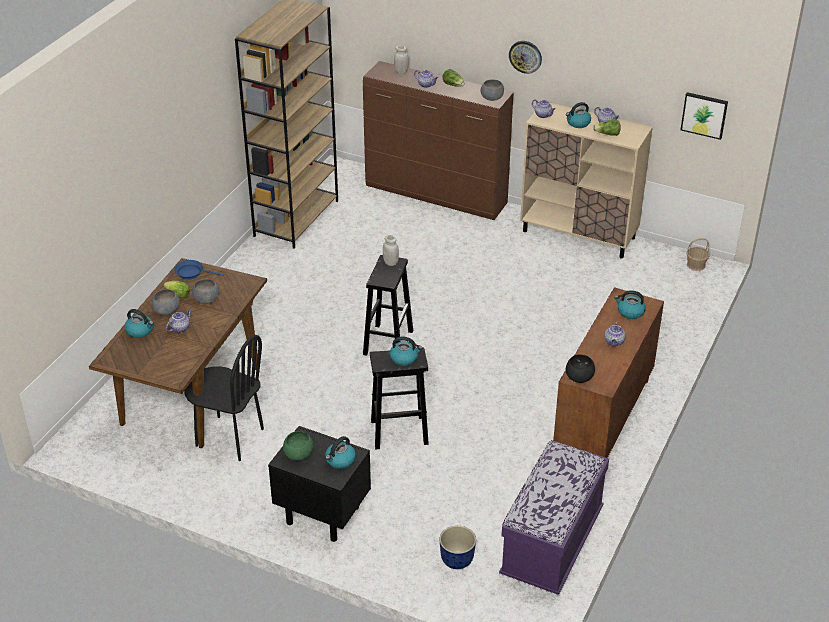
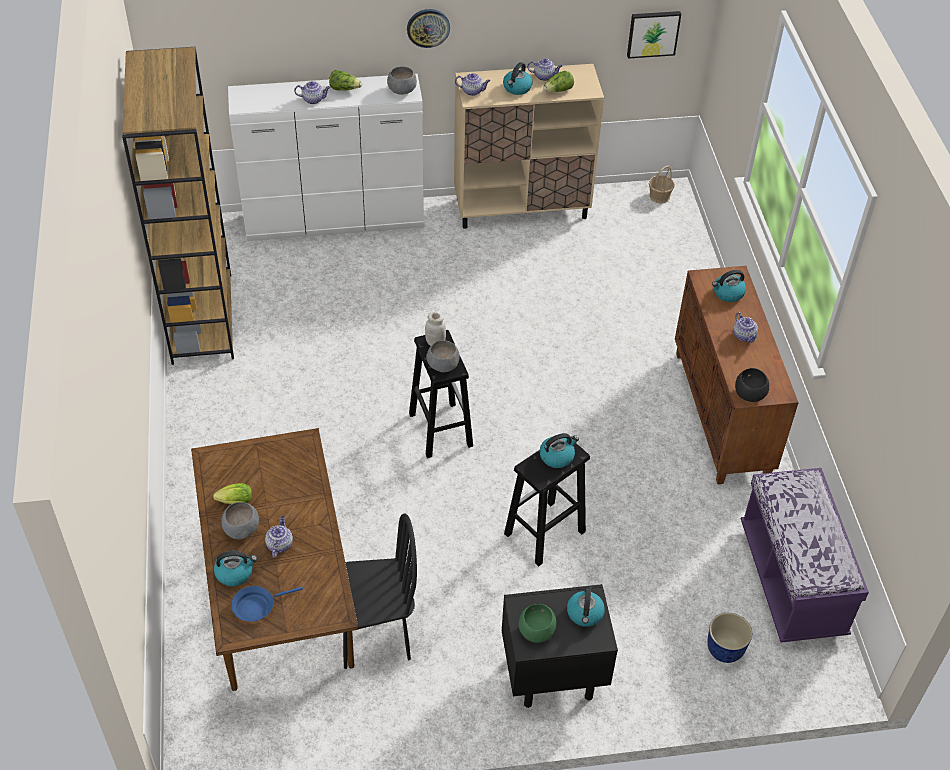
camera: 35 degrees left, 10 degrees up
(192, 273) = (224, 463): blue frying pan -> blue frying pan (257, 606)
(207, 299) = (275, 490): grey bowl -> grey bowl (443, 364)
(401, 72) = (268, 92): white jar -> none
(436, 196) = (335, 222): brown dresser -> white dresser

